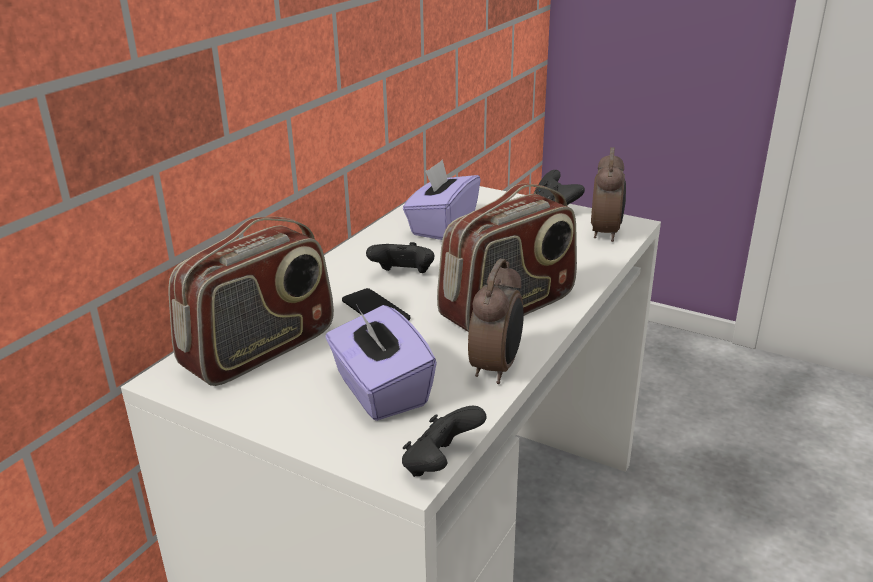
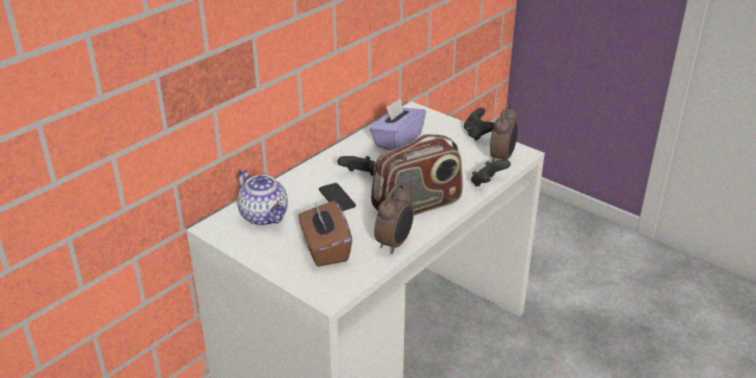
camera: 10 degrees right, 5 degrees up
(260, 350) = (265, 216): radio -> teapot
(380, 390) = (325, 249): purple tissue box -> brown tissue box
(440, 465) = (344, 295): black game controller -> black game controller (487, 183)

